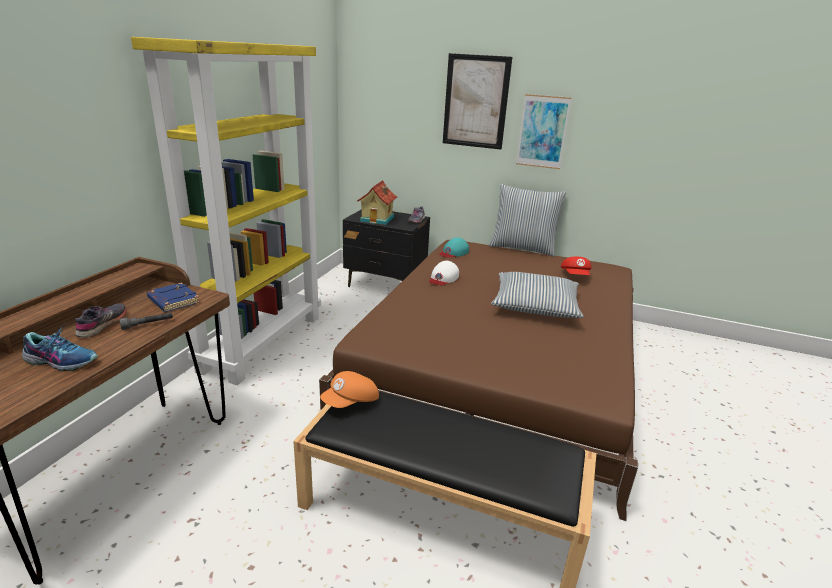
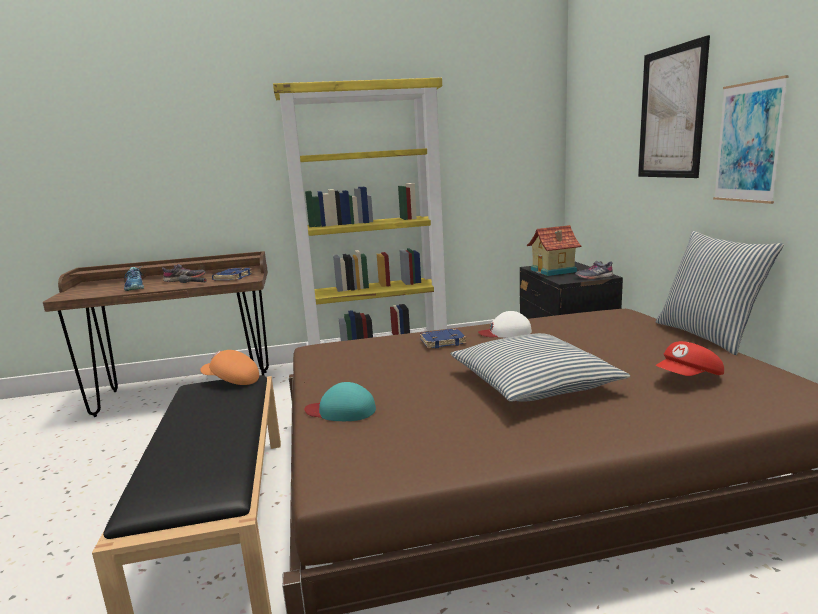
camera: 60 degrees right, 10 degrees down
(430, 298) = (443, 341): none -> blue book
(453, 252) = (590, 318): turquoise cap -> turquoise cap (341, 410)

